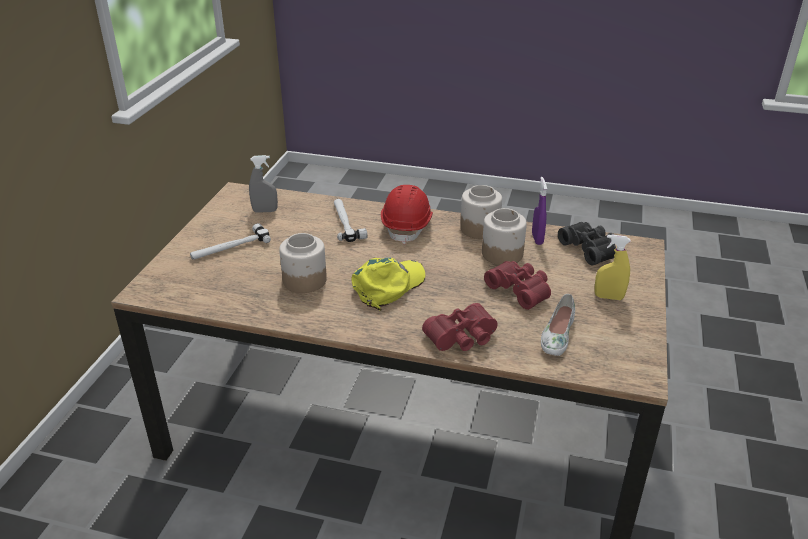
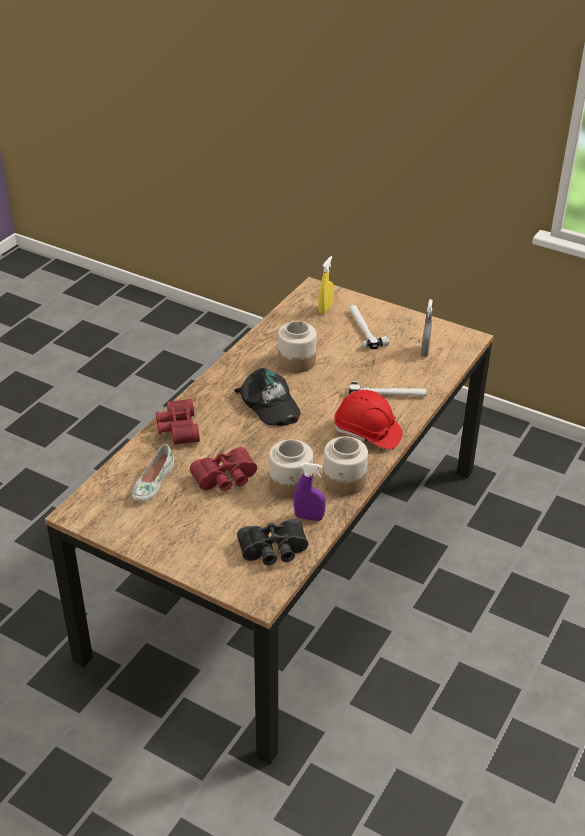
camera: 105 degrees right, 5 degrees up
(388, 285) = (269, 404): yellow cap -> black cap
(557, 335) = (152, 482): white shoe -> white shoe turned 105 degrees counterclockwise
(608, 297) = (187, 534): yellow spray bottle -> yellow spray bottle (325, 309)

